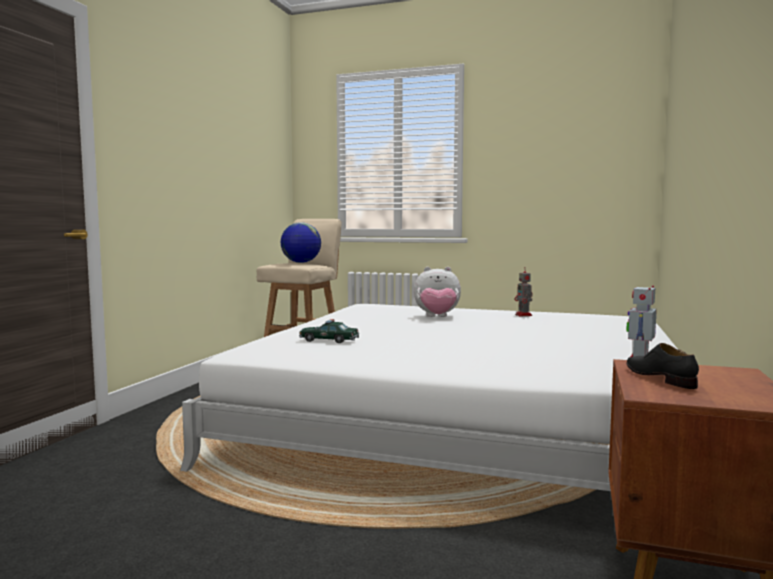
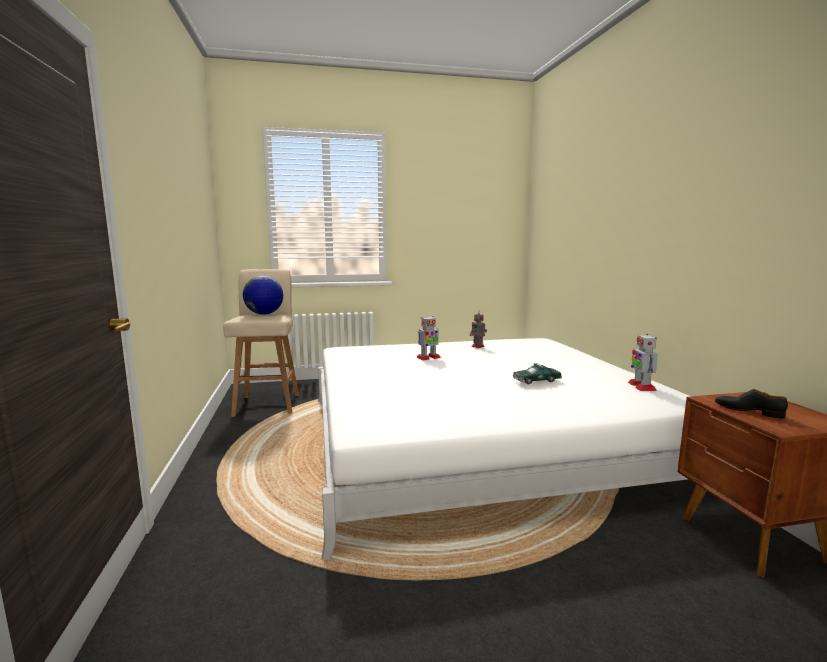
camera: 30 degrees left, 5 degrees up
(329, 340) = (401, 399): toy car -> toy car (536, 380)
(437, 317) = (428, 357): plush toy -> toy robot

